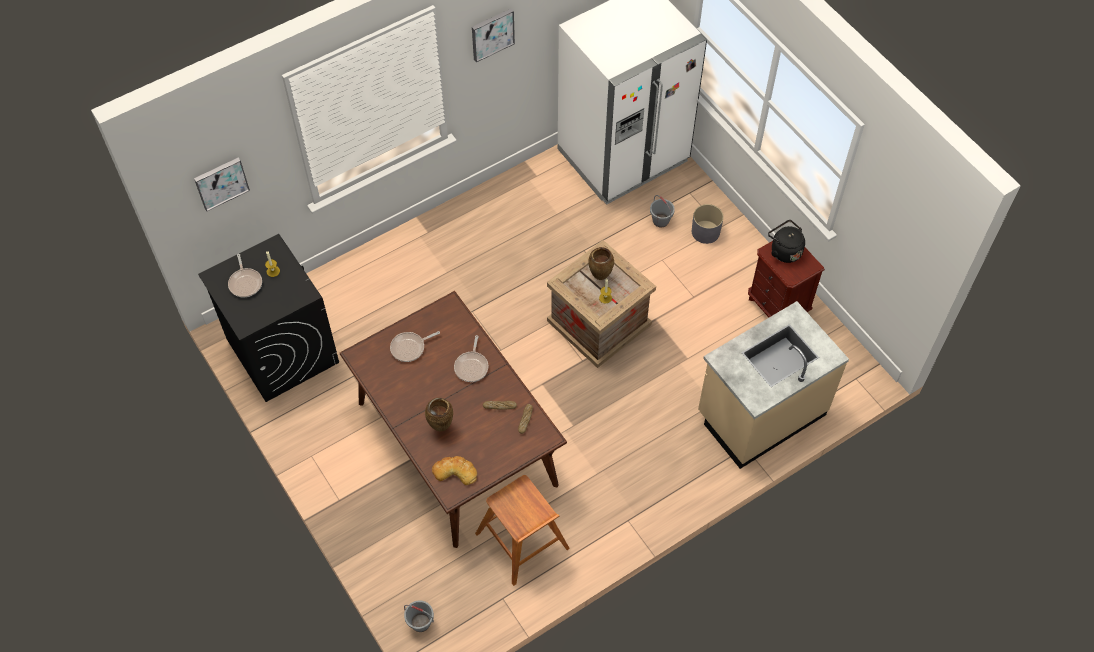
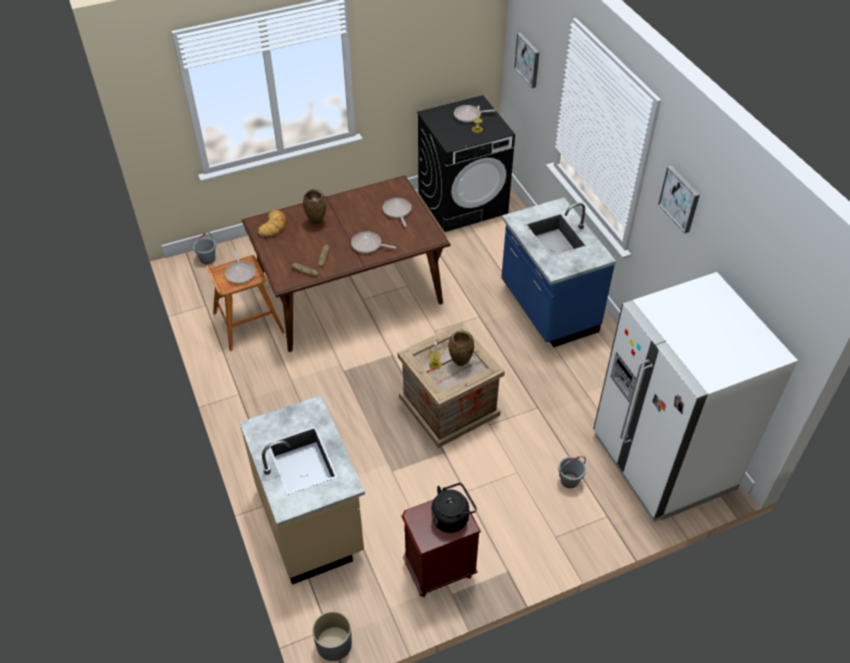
camera: 100 degrees right, 10 degrees down
(450, 252) = (547, 309): none -> blue counter
(519, 504) = (240, 273): none -> frying pan
(706, 232) = (550, 521): grey planter -> grey planter (333, 644)

